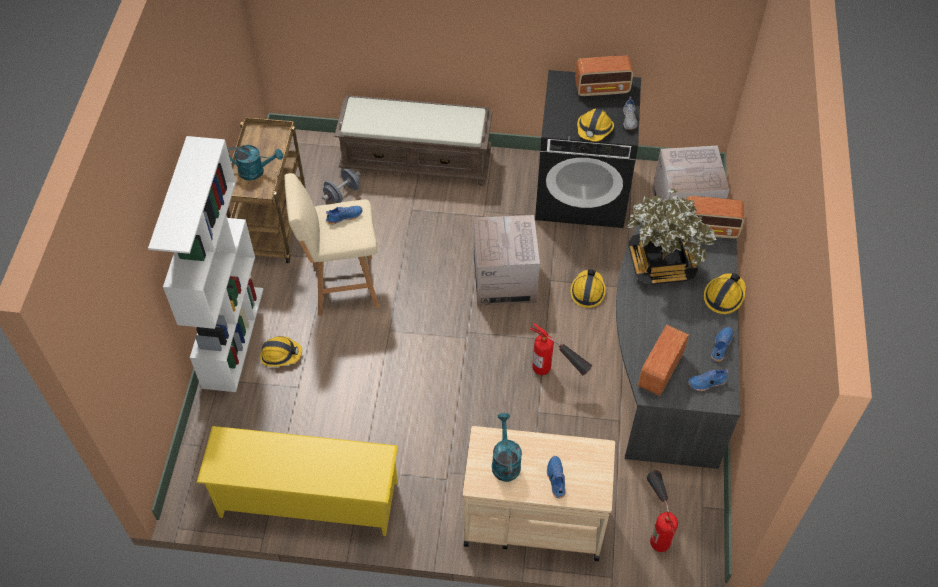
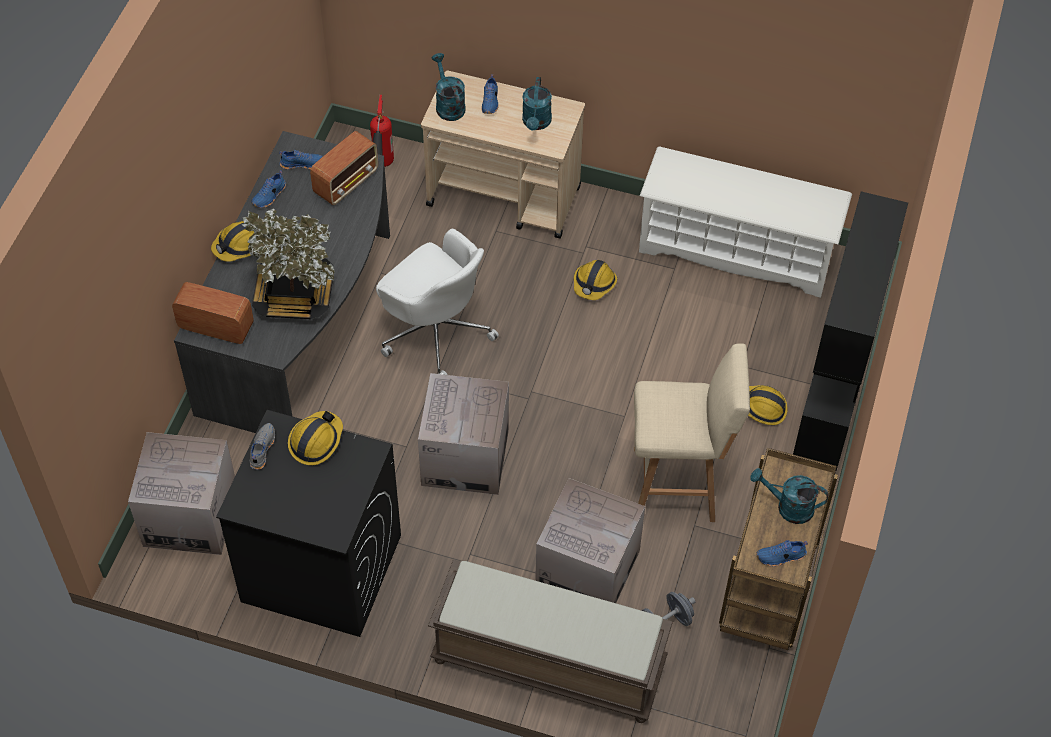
camera: 170 degrees left, 0 degrees up
(232, 336) = (821, 439): white bookcase -> black bookcase
(307, 499) = (737, 250): yellow shoe rack -> white shoe rack
(344, 216) = (672, 421): blue shoe -> blue shoe (781, 557)
(400, 219) = (587, 569): none -> cardboard box
(557, 375) = (435, 331): fire extinguisher -> white office chair
(587, 291) = (364, 424): hard hat -> hard hat (594, 284)
(595, 468) = (448, 104): none -> turquoise watering can
(602, 88) = (279, 506): radio -> none

